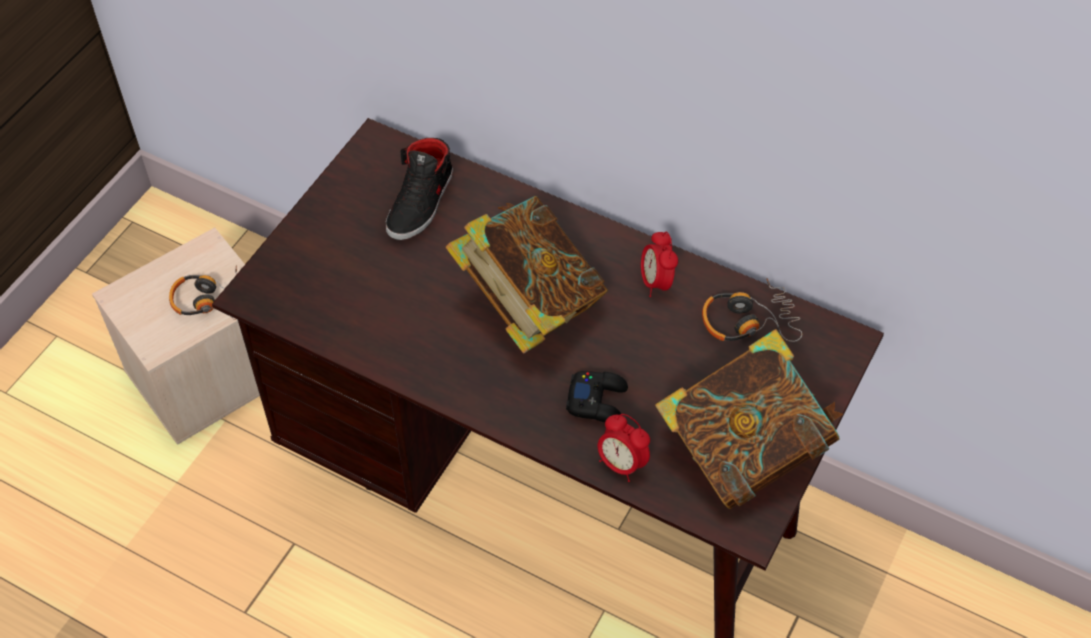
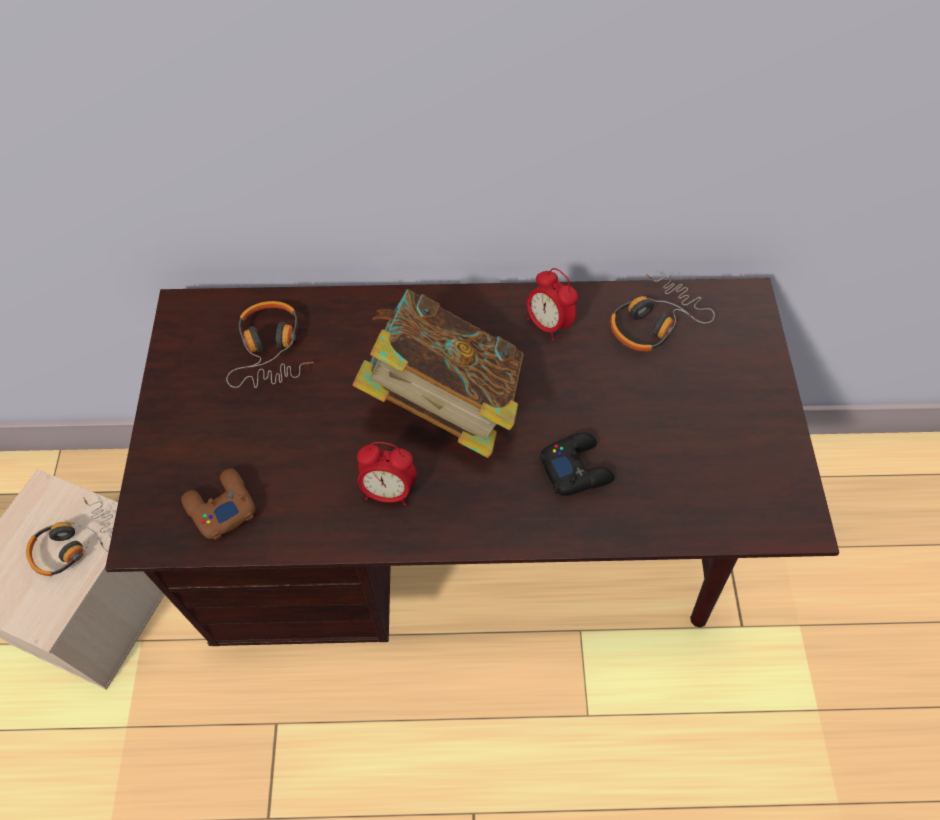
camera: 30 degrees left, 5 degrees up
(314, 300) = (220, 507): none -> brown game controller
(421, 203) = (271, 350): black shoe -> headphones
(621, 464) = (642, 520): alarm clock -> alarm clock (388, 491)
(743, 449) = (736, 446): book -> none

